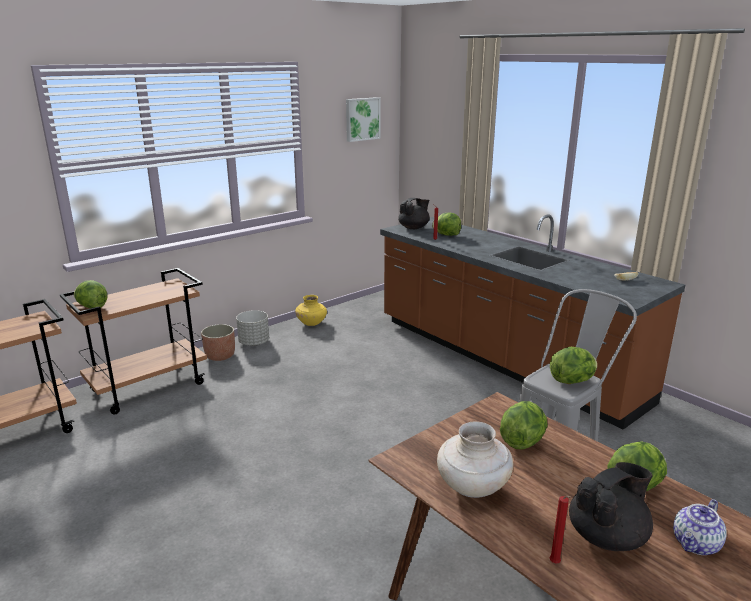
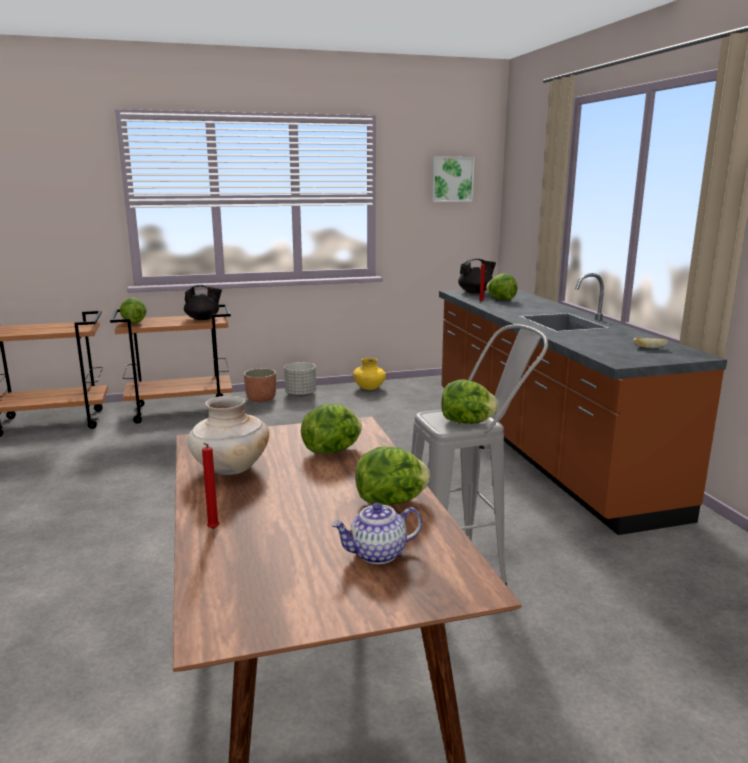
camera: 25 degrees right, 5 degrees down
(607, 536) = (295, 526): black teapot -> black teapot (203, 319)

